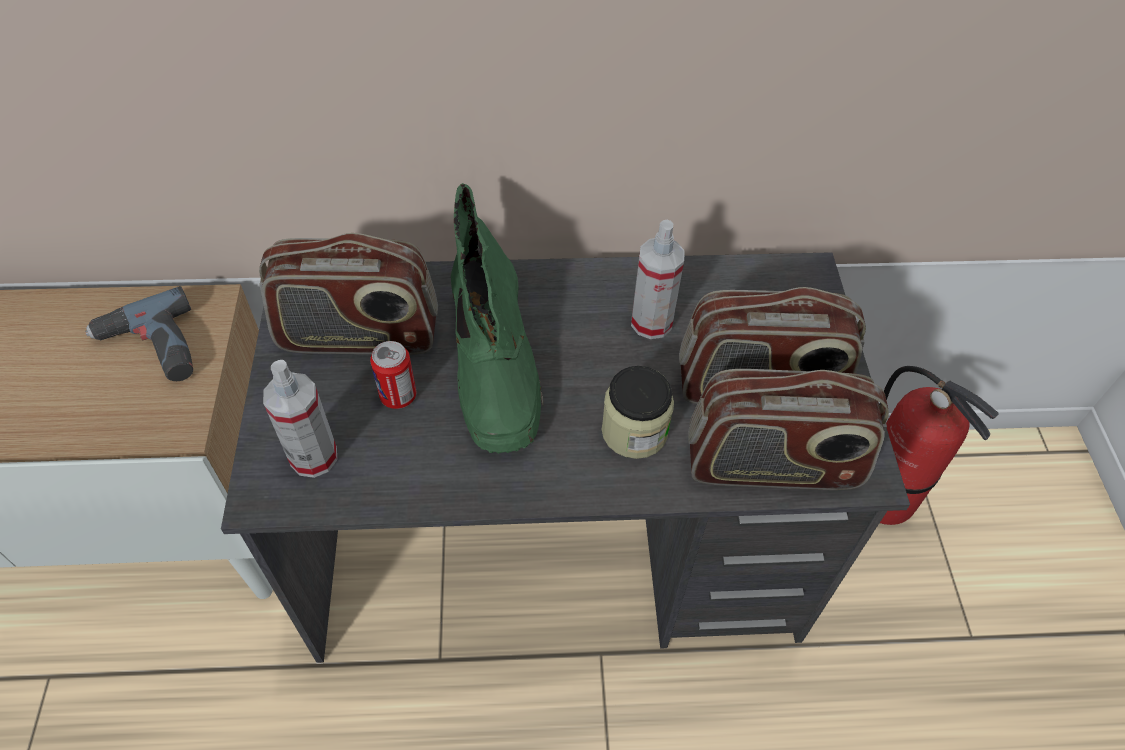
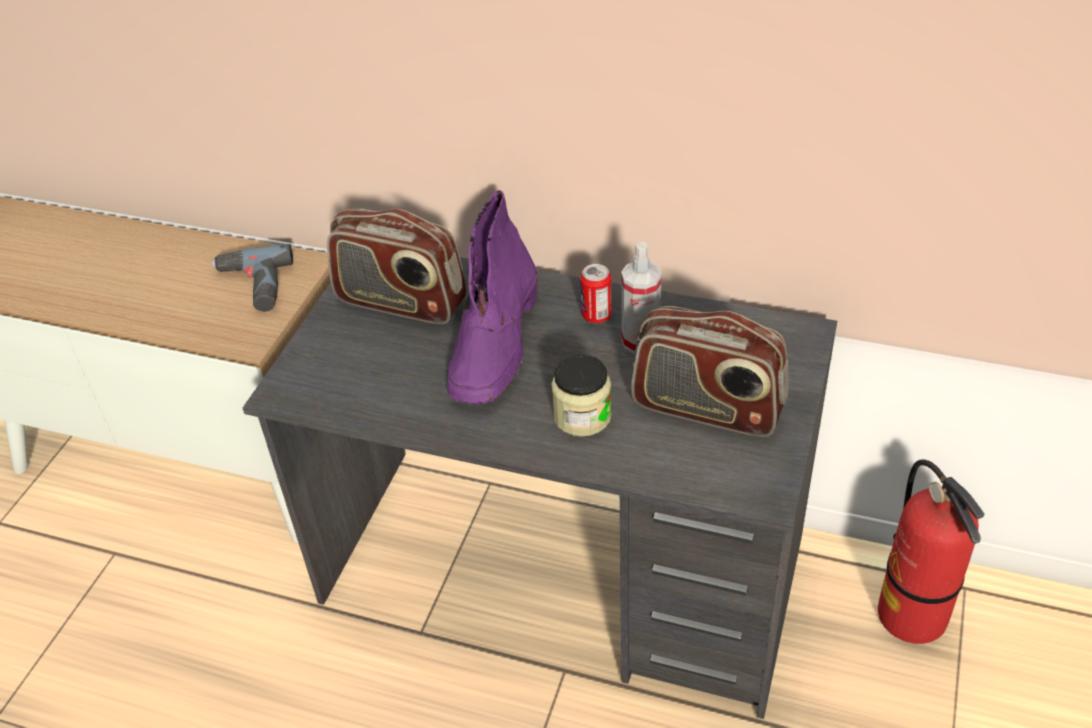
camera: 25 degrees right, 10 degrees down
(314, 457) = (328, 376): spray bottle -> none
(398, 396) = (409, 350): can -> can (596, 315)
(495, 364) = (495, 344): green boot -> purple boot
(772, 466) = (685, 468): radio -> none

